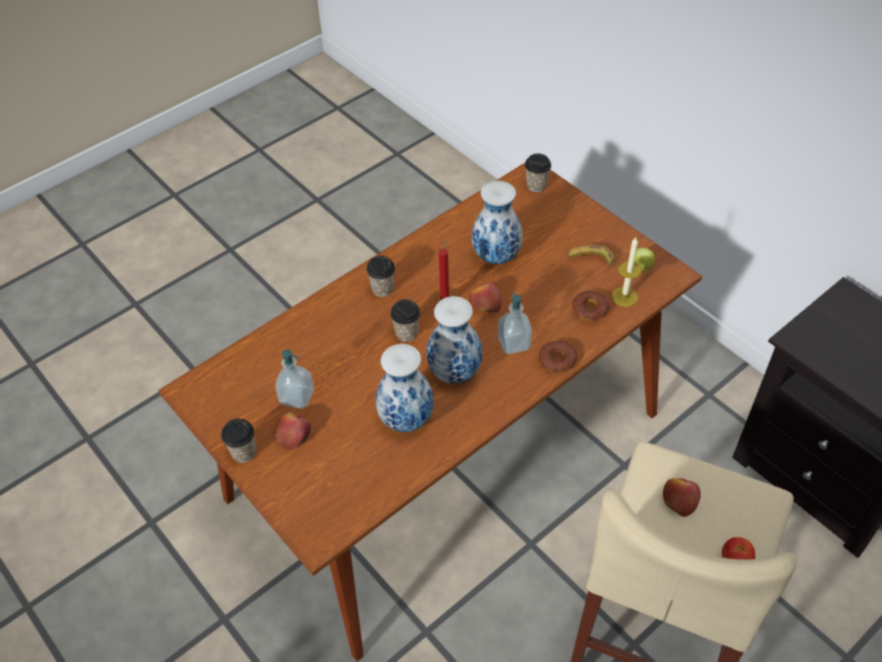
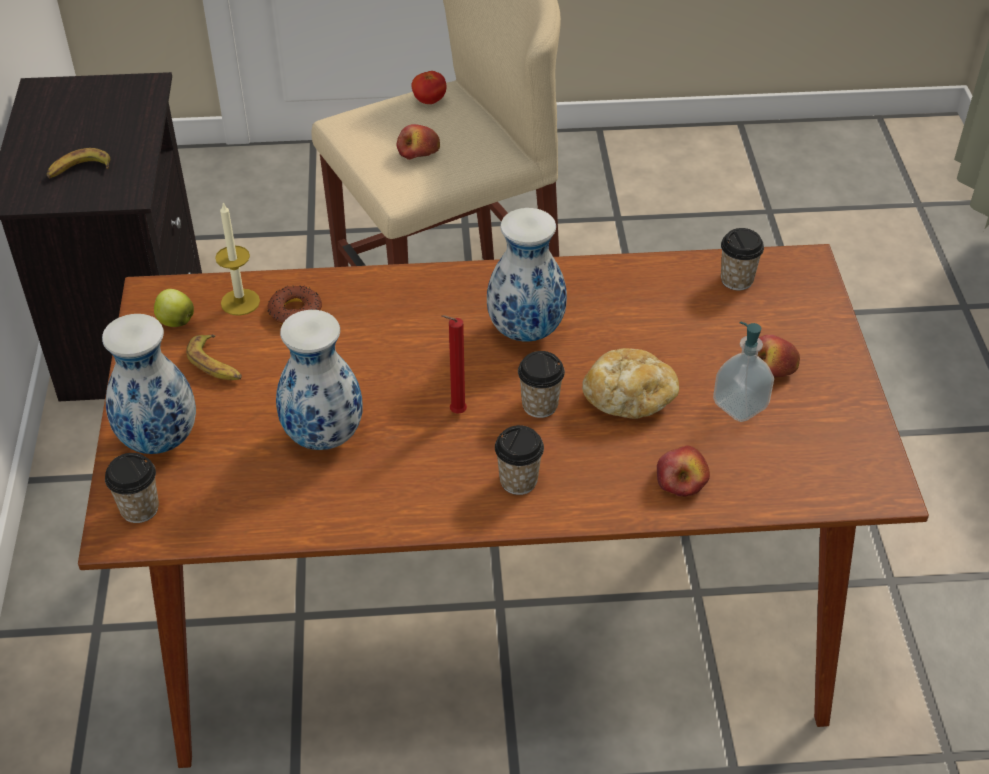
camera: 145 degrees left, 5 degrees down
(243, 452) = (844, 379): cup -> cup (736, 280)
(362, 364) = (629, 399): none -> bread
(406, 418) = (625, 316): vase -> vase (158, 441)
(485, 303) = (406, 386): apple -> apple (681, 480)
(514, 343) = (425, 324): soap dispenser -> none
(557, 359) = (397, 283): donut -> none
(847, 337) = (79, 170): none -> banana

